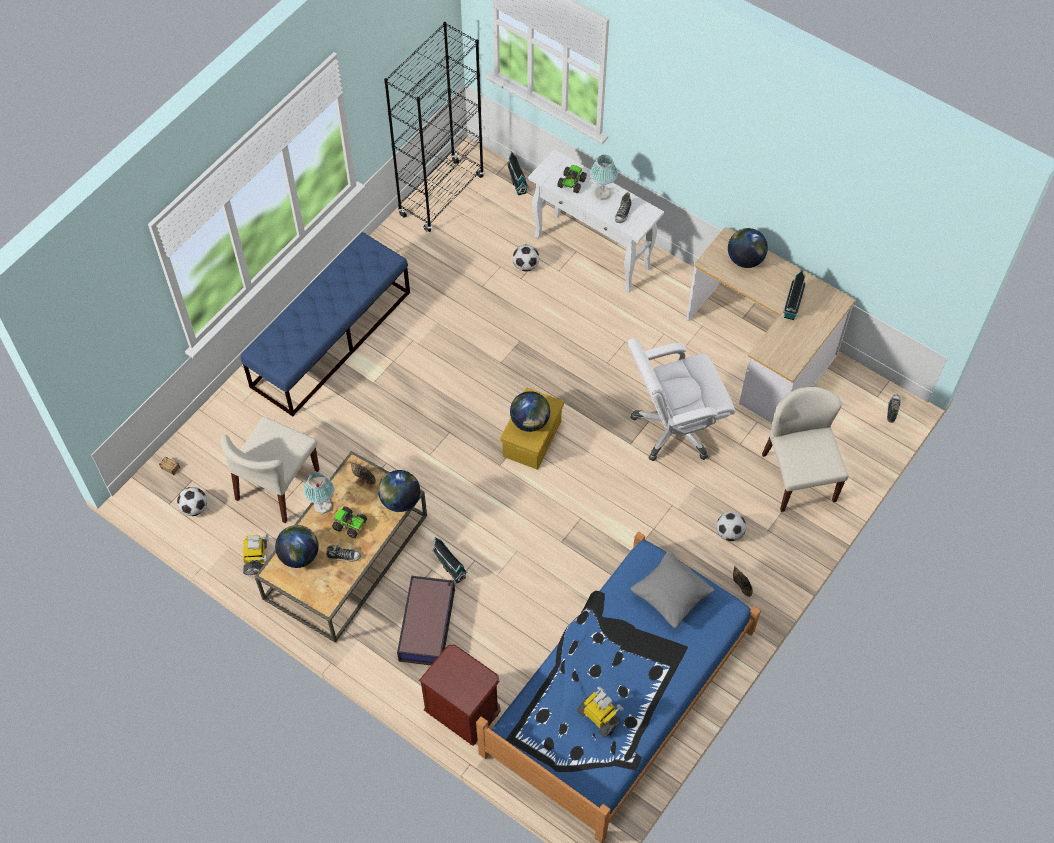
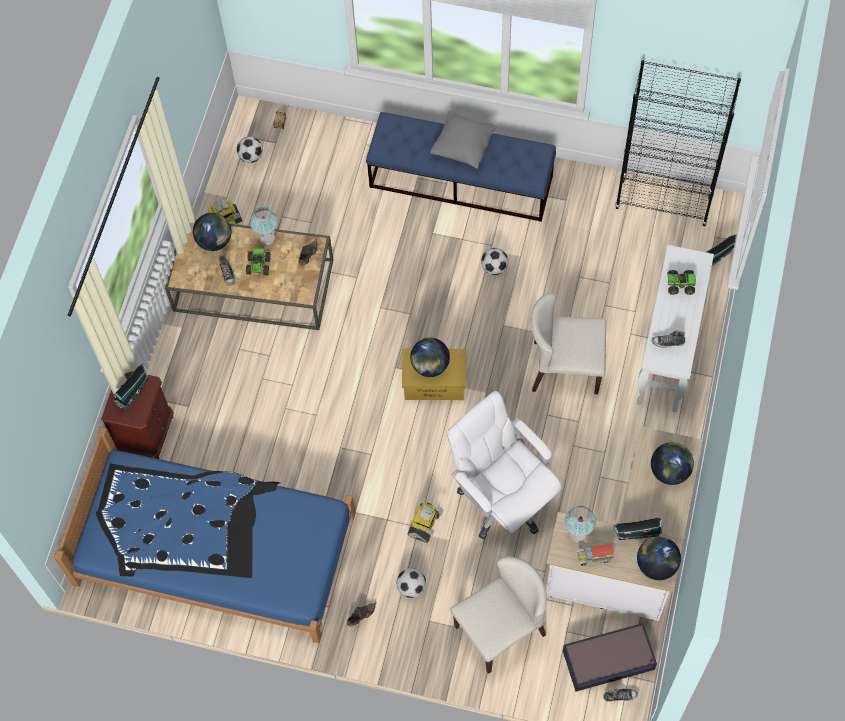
camera: 70 degrees right, 5 degrees up
(277, 485) = (298, 206): beige chair -> beige chair (565, 368)
(400, 500) = (297, 293): globe -> globe (656, 564)
(427, 624) = (217, 373): storage box -> storage box (609, 660)
(449, 565) = (279, 367): toy house -> toy house (133, 391)
(525, 266) = (621, 303): football -> football (494, 268)
(599, 717) = (156, 528): toy robot -> toy robot (425, 525)
(602, 194) = (681, 316): table lamp -> table lamp (577, 533)
(670, 596) = (295, 545): grey pillow -> grey pillow (463, 147)
(802, 343) = (594, 557): none -> toy truck

